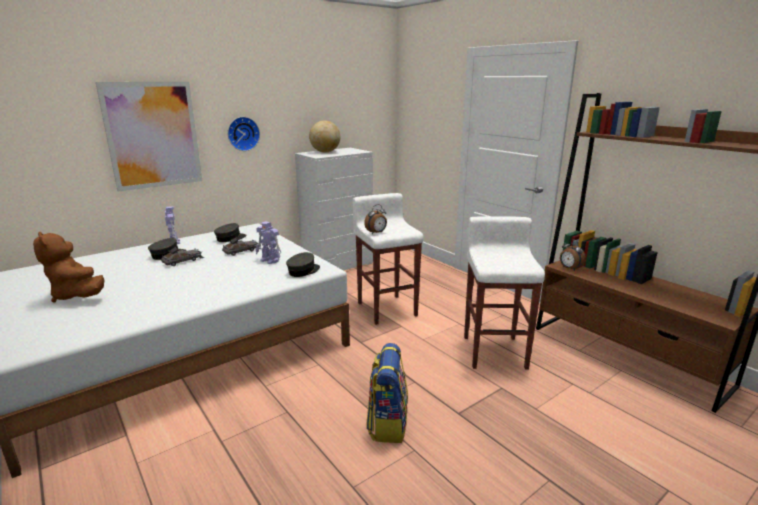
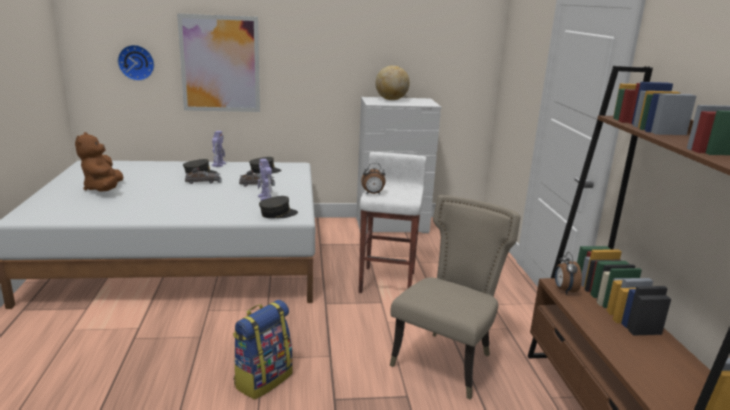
camera: 30 degrees right, 0 degrees up
(243, 133) = (306, 70): wall clock -> wall clock (136, 62)
(495, 351) = (447, 360): white stool -> beige chair

